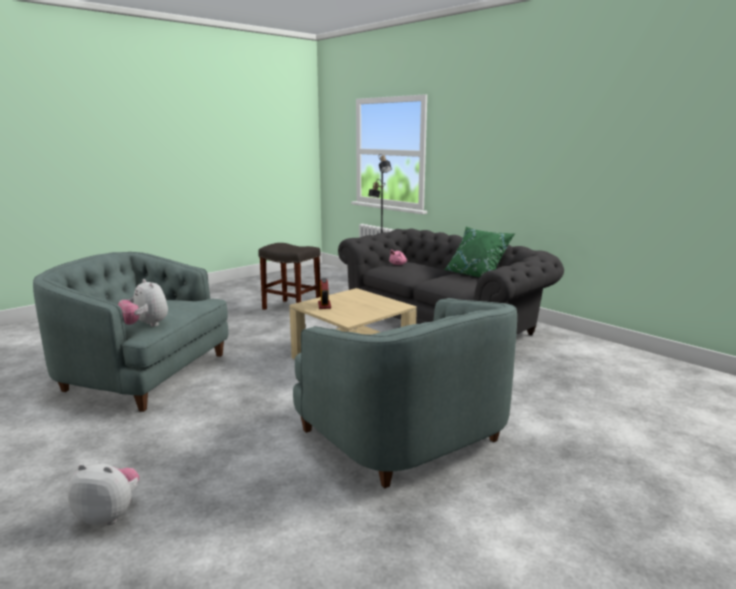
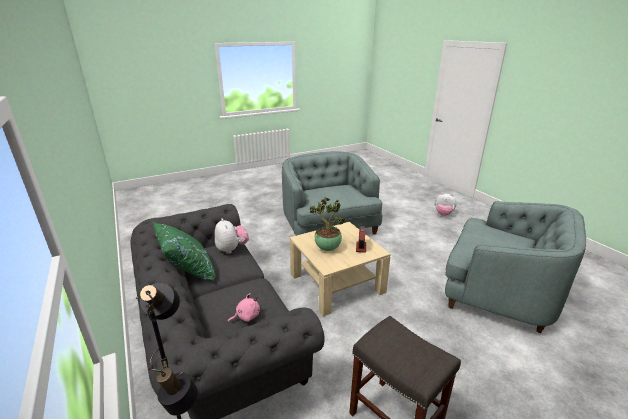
camera: 165 degrees left, 10 degrees up
(146, 325) = (482, 226): plush toy -> plush toy (232, 249)
(364, 301) = (327, 248): none -> potted plant

